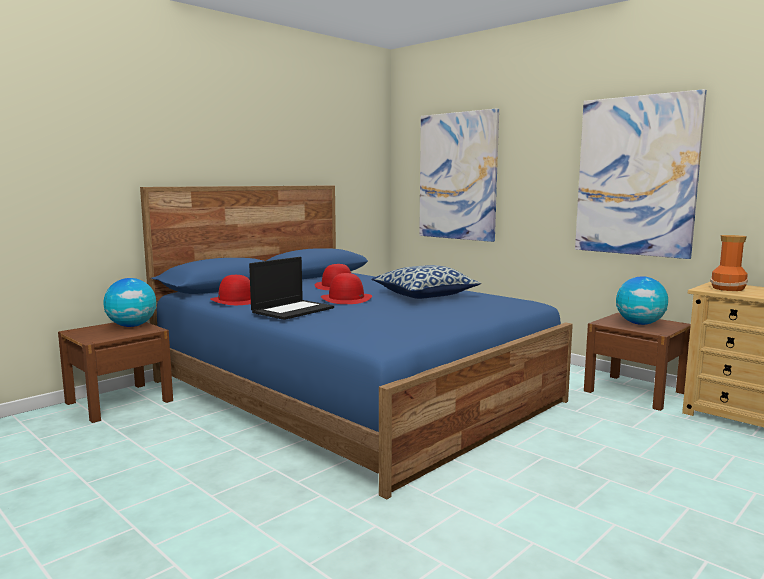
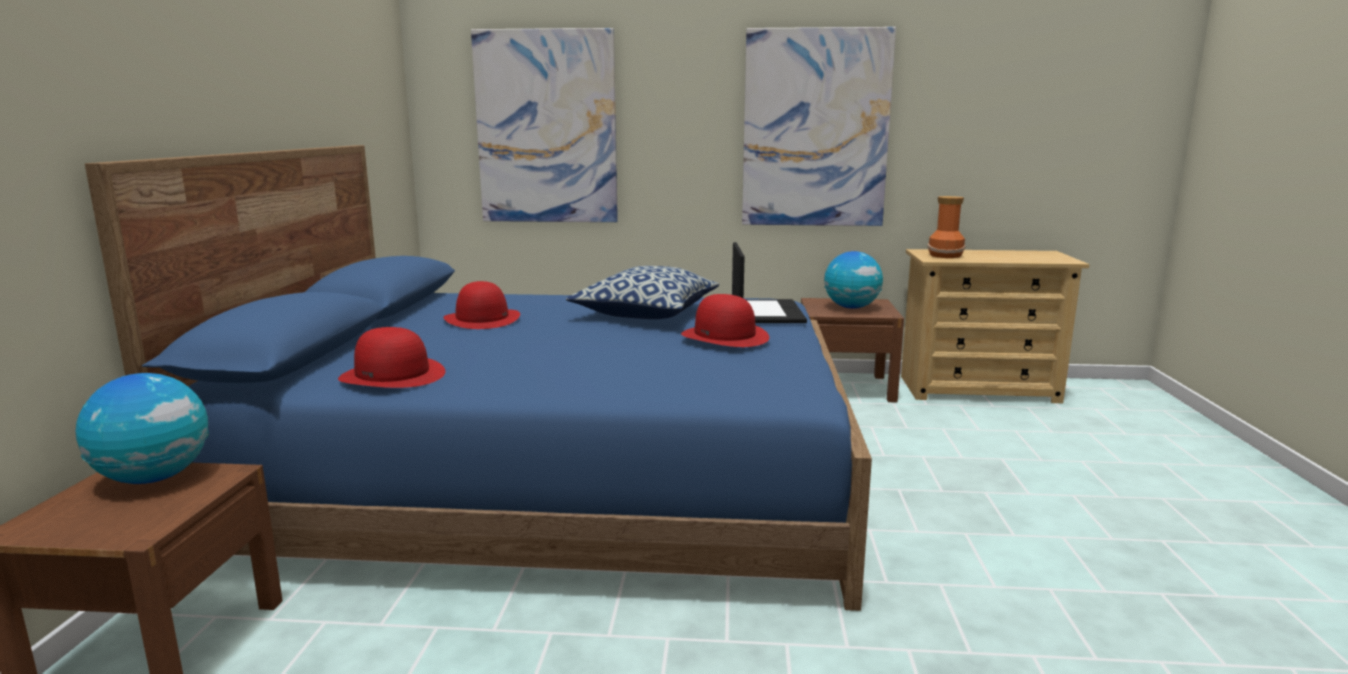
camera: 40 degrees left, 5 degrees up
(293, 310) = (553, 372): laptop -> laptop (765, 312)
(346, 298) = (574, 337): red hat -> red hat (725, 336)

